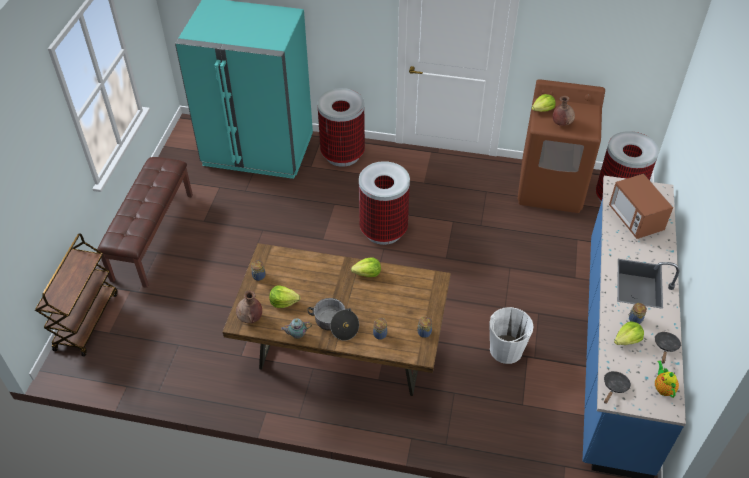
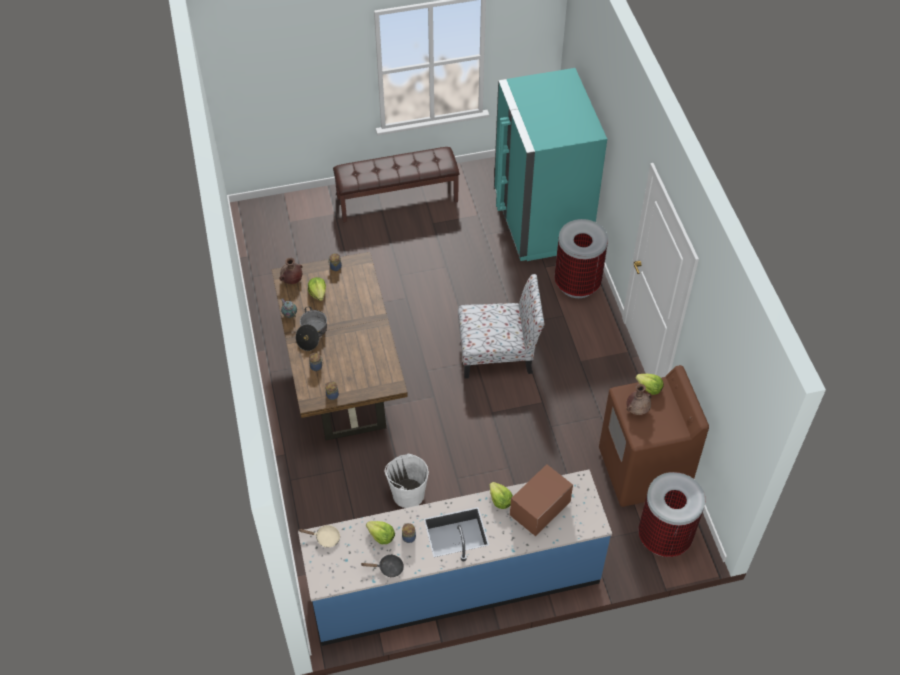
camera: 65 degrees right, 5 degrees up
(86, 320) = (293, 203): brown cart -> none
(367, 273) = (375, 335): lettuce -> lettuce (500, 500)
(383, 230) = (498, 352): trash can -> chair
(614, 387) = (325, 538): black frying pan -> beige frying pan
(663, 388) = (340, 575): teapot -> none

